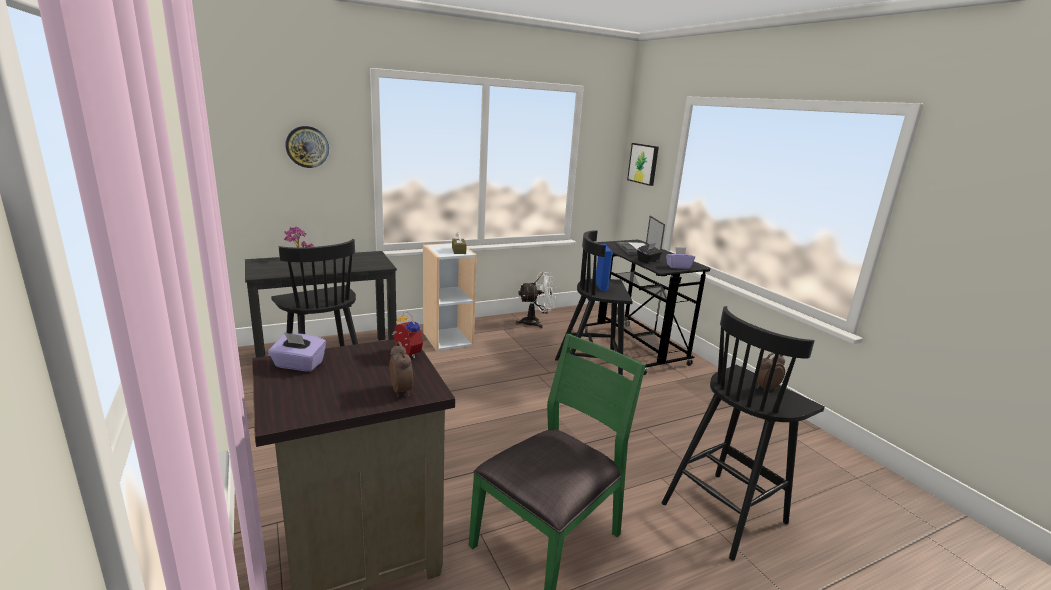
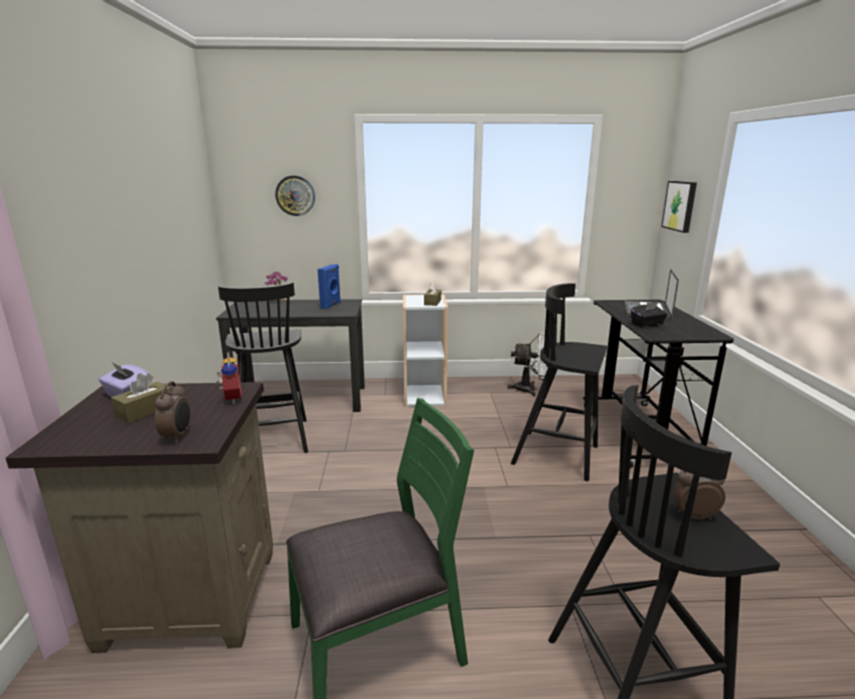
camera: 25 degrees right, 0 degrees up
(338, 375) = (145, 411): none -> brown tissue box
(602, 286) = (573, 351): blue speaker -> blue speaker (331, 305)
(678, 266) = (684, 334): purple tissue box -> none

